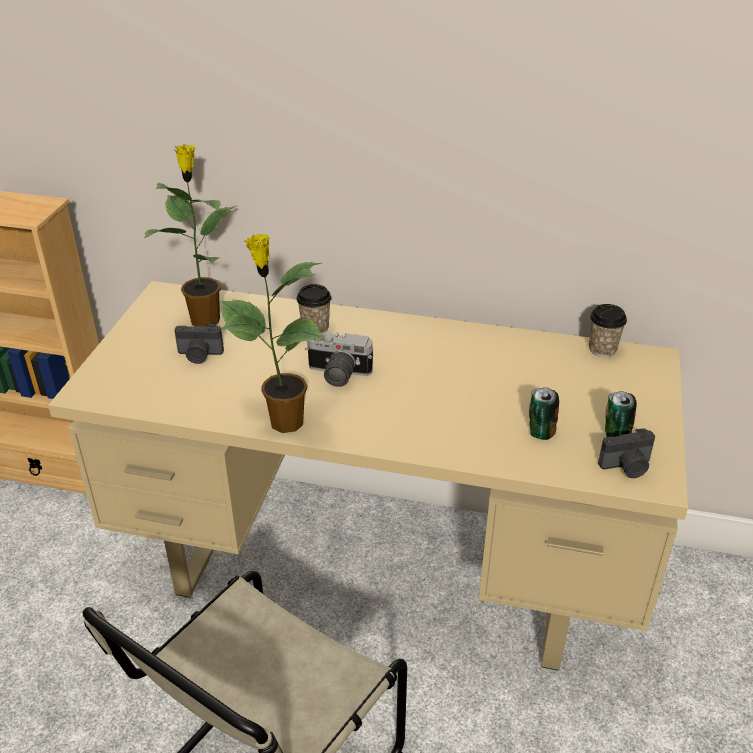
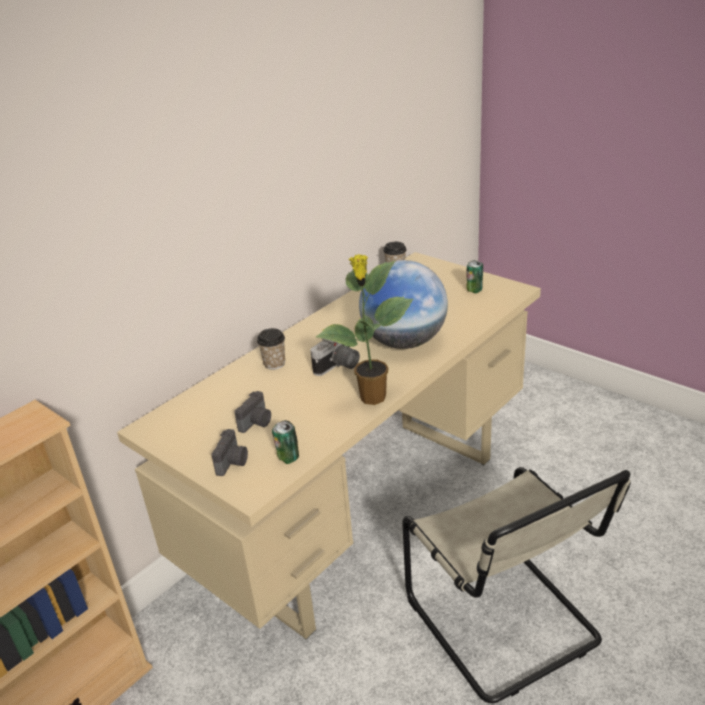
camera: 60 degrees left, 5 degrees down
(205, 319) = (209, 411): potted plant -> none
(426, 410) = (404, 342): none -> globe
(540, 432) = (454, 310): can -> can (288, 458)
(627, 467) = (500, 294): camera -> camera (233, 462)

